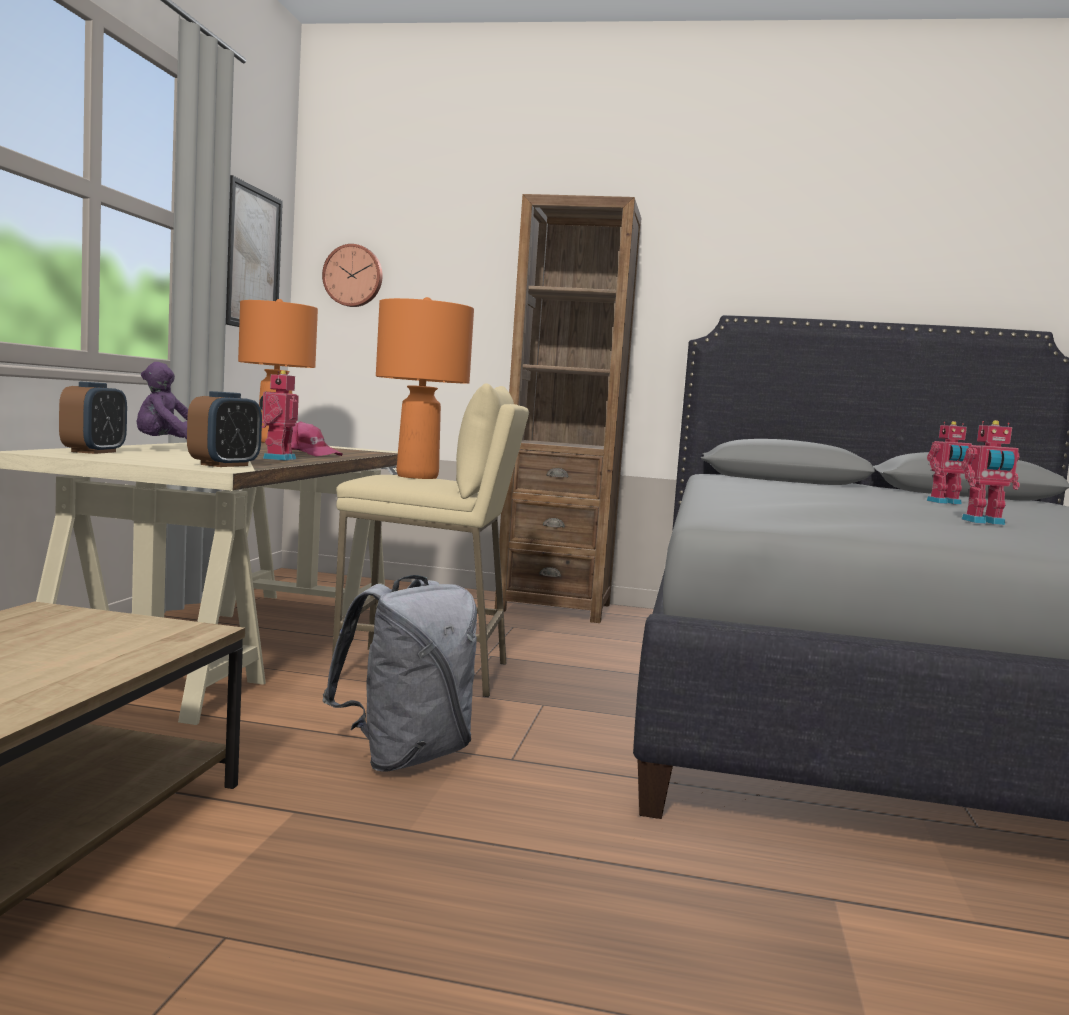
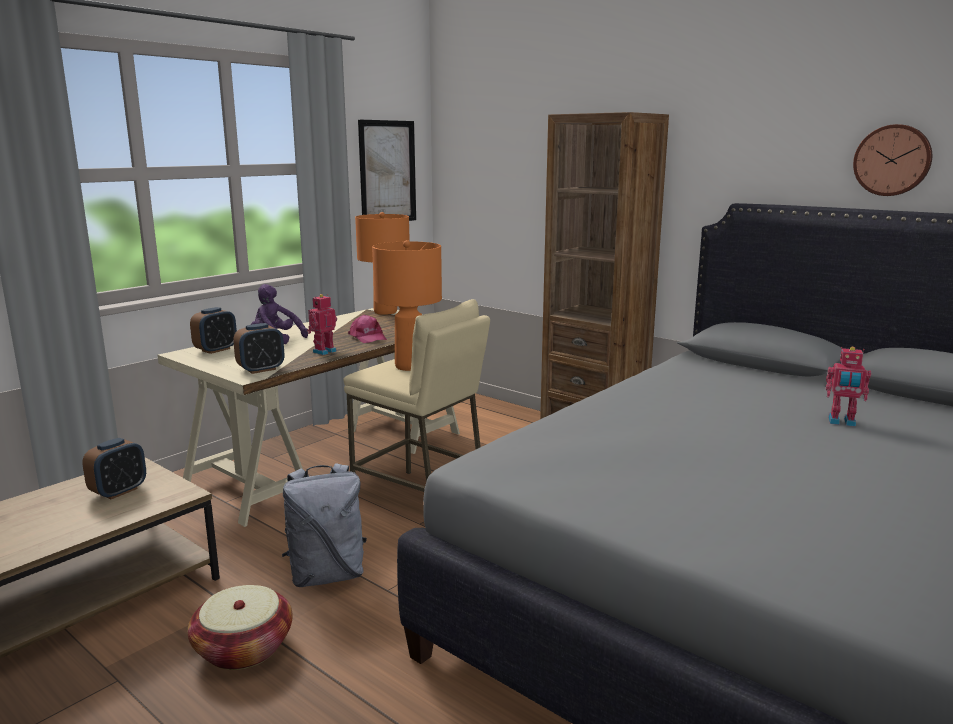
camera: 30 degrees right, 10 degrees up
(66, 636) = (119, 491): none -> alarm clock
(353, 276) = (467, 171): wall clock -> wall clock (892, 160)
(395, 853) = (243, 648): none -> basket
(984, 522) = (760, 476): toy robot -> none

